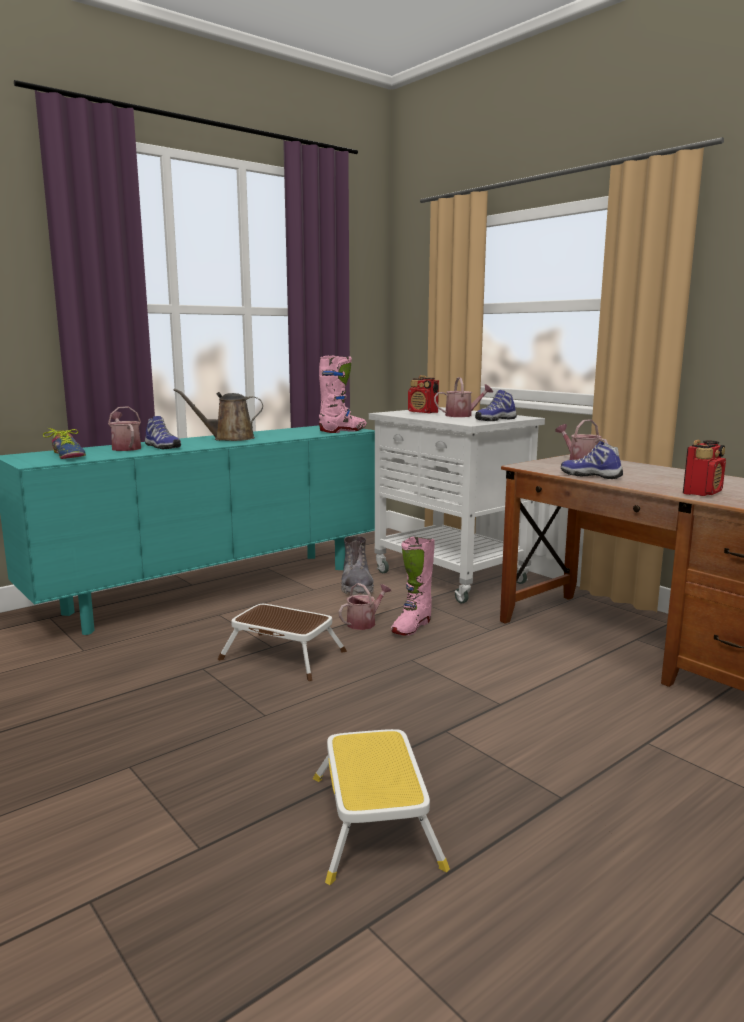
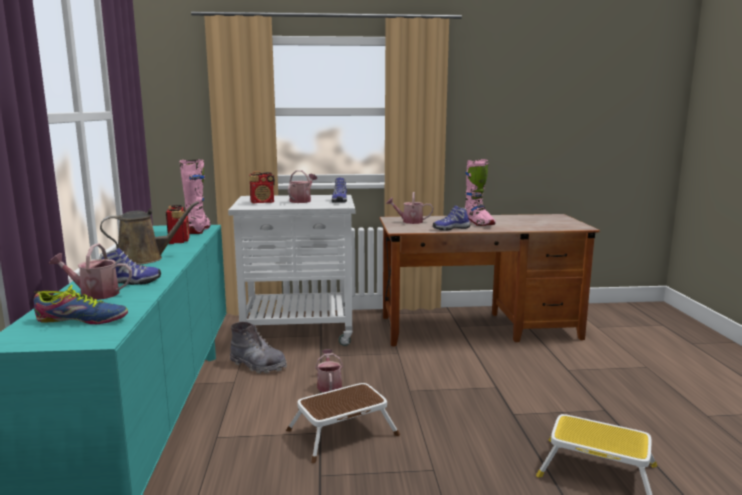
camera: 55 degrees left, 0 degrees up
(229, 439) = (145, 259): brown watering can -> brown watering can turned 135 degrees counterclockwise
(411, 627) = (360, 373): pink boot -> pink boot (478, 223)
(702, 492) = (519, 226): radio -> radio (179, 241)

